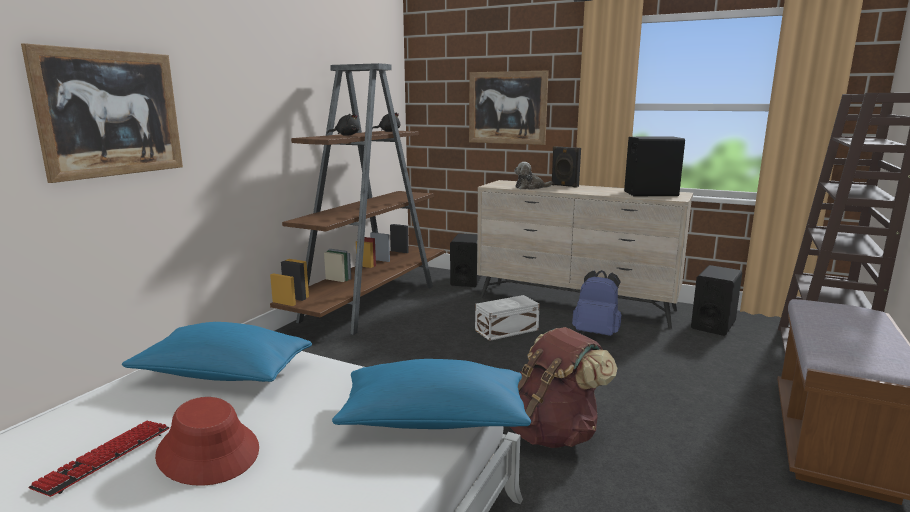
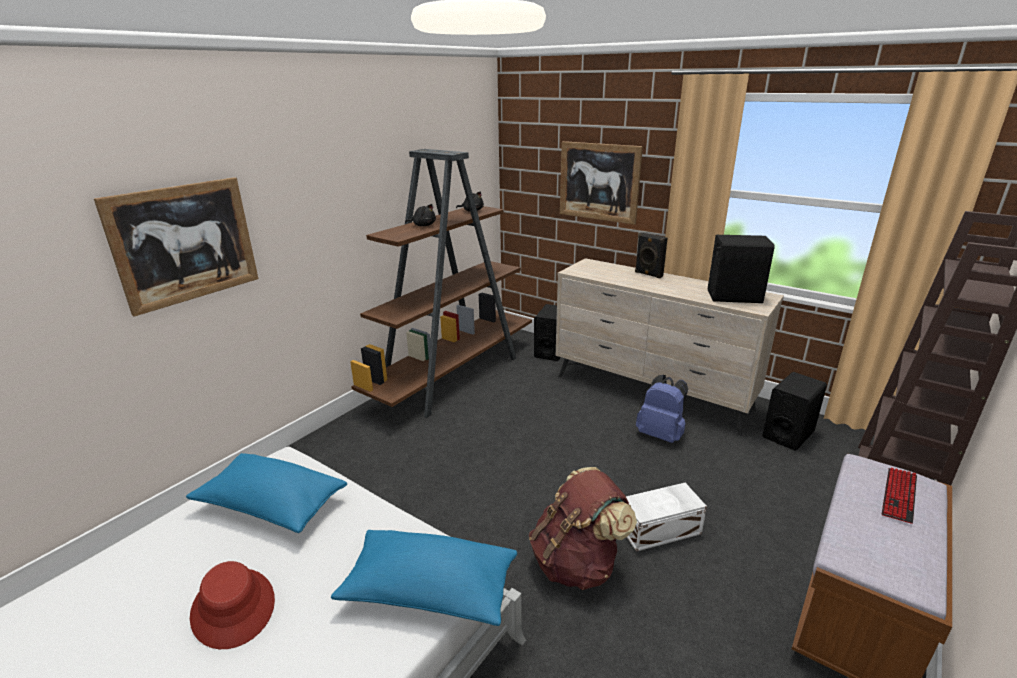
camera: 10 degrees right, 10 degrees up
(105, 458) = (156, 602): keyboard -> keyboard (899, 495)
(507, 330) = (573, 423): white storage box -> white storage box (661, 530)
(530, 188) = (610, 277): plush toy -> none

